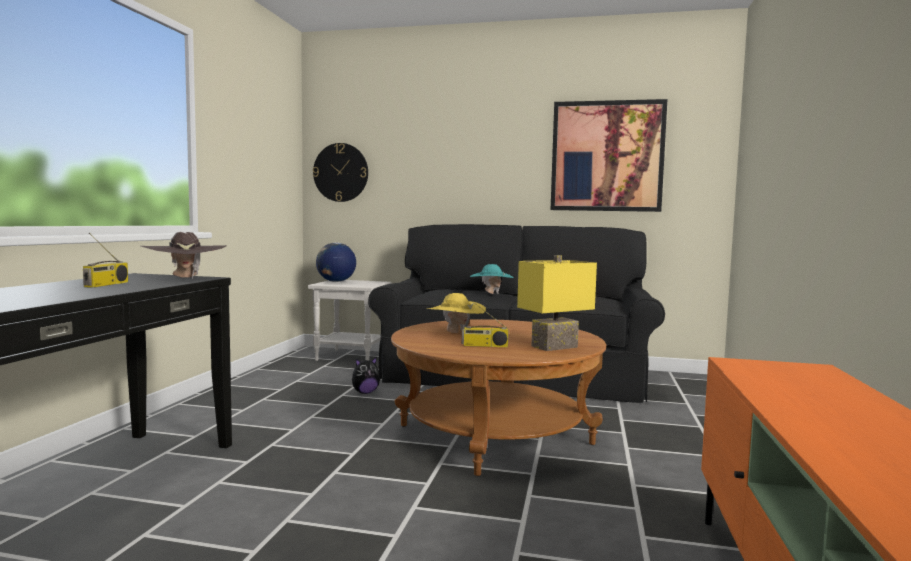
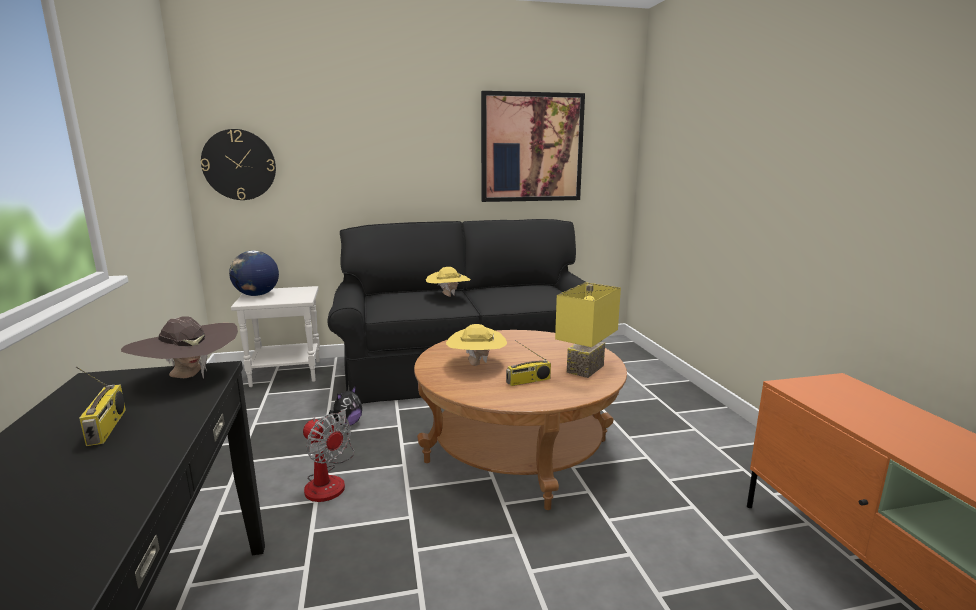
camera: 25 degrees left, 10 degrees up
(314, 421) = (329, 480): none -> fan
(490, 294) = (448, 297): turquoise hat -> yellow hat

